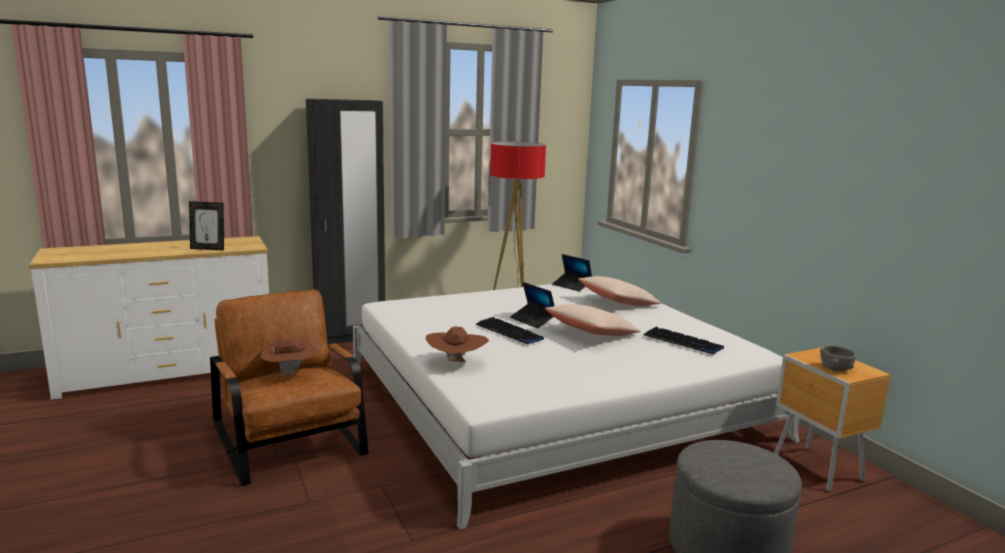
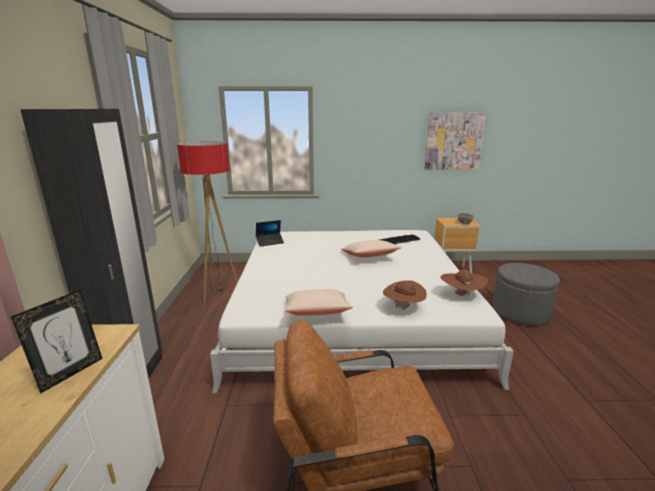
camera: 65 degrees left, 5 degrees up
(291, 373) = (375, 399): brown hat -> brown hat (461, 295)
(509, 332) = (353, 278): keyboard -> none
(533, 320) = (335, 266): laptop -> none
(617, 303) = (316, 239): beige pillow -> beige pillow (317, 313)
(900, 197) = (454, 141): none -> picture

